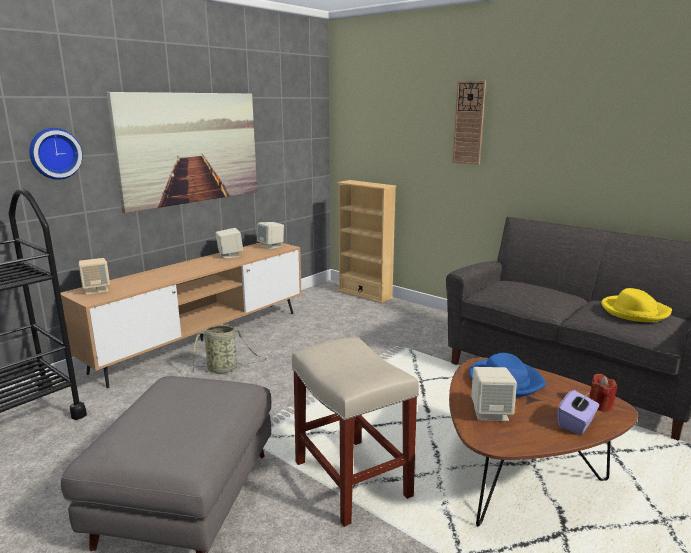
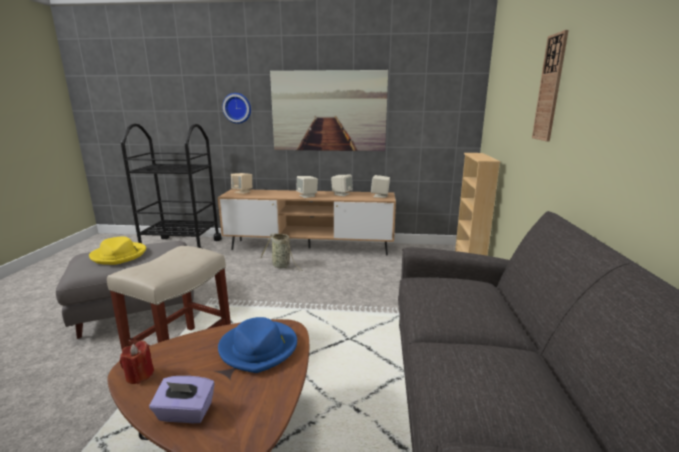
camera: 55 degrees right, 0 degrees up
(490, 413) = (185, 355): beige speaker -> beige speaker (307, 196)
(600, 405) = (241, 425): red candle -> red candle (139, 375)
(634, 311) = (499, 383): yellow hat -> yellow hat (119, 255)

